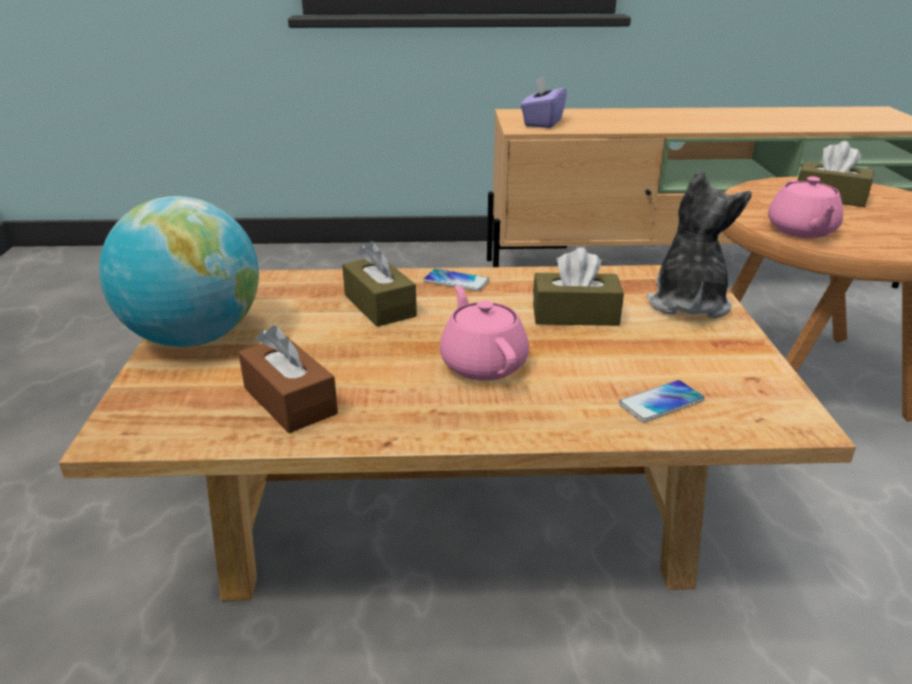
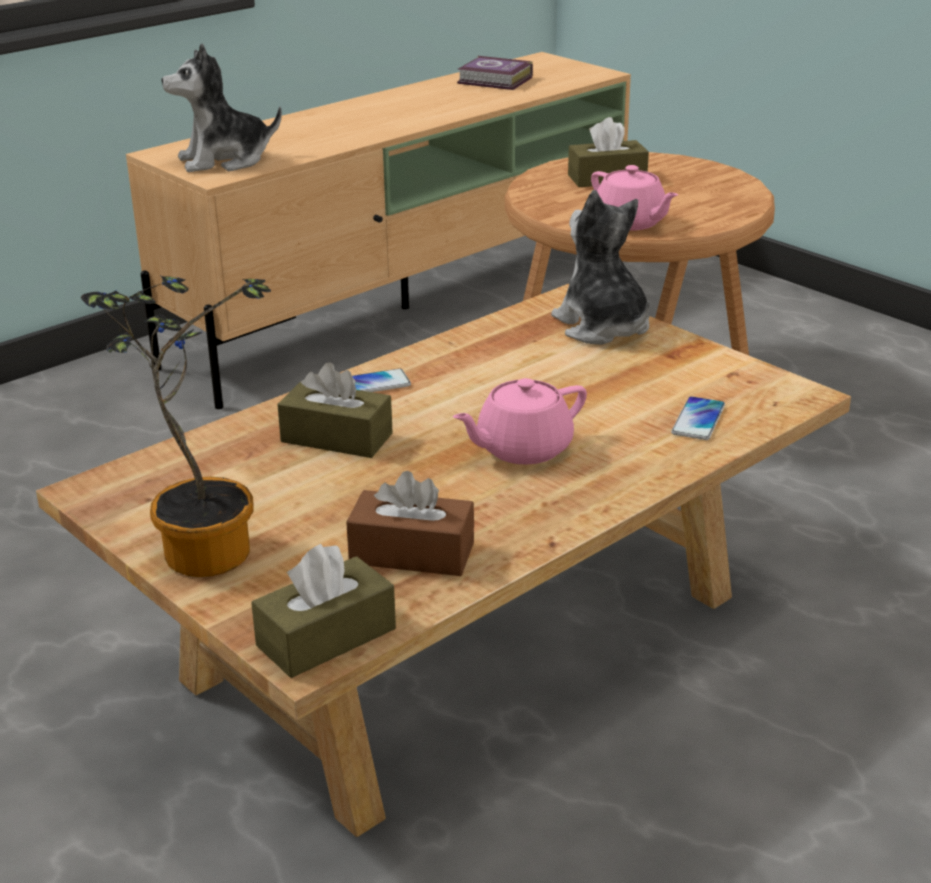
camera: 40 degrees left, 0 degrees up
(194, 337) = (200, 547): globe -> potted plant
(483, 363) = (522, 449): pink teapot -> pink teapot turned 60 degrees counterclockwise
(542, 122) = (224, 161): purple tissue box -> plush toy
(575, 315) = (530, 375): brown tissue box -> brown tissue box (326, 637)
(816, 116) = (496, 81): none -> book

